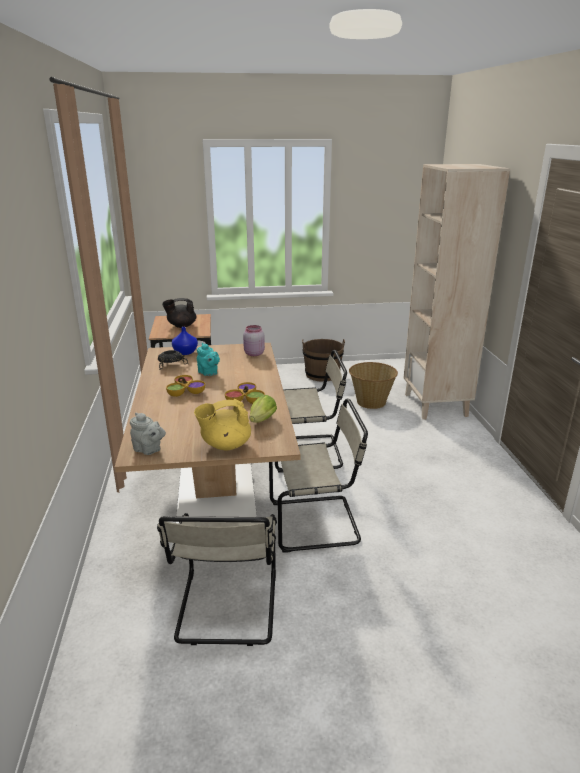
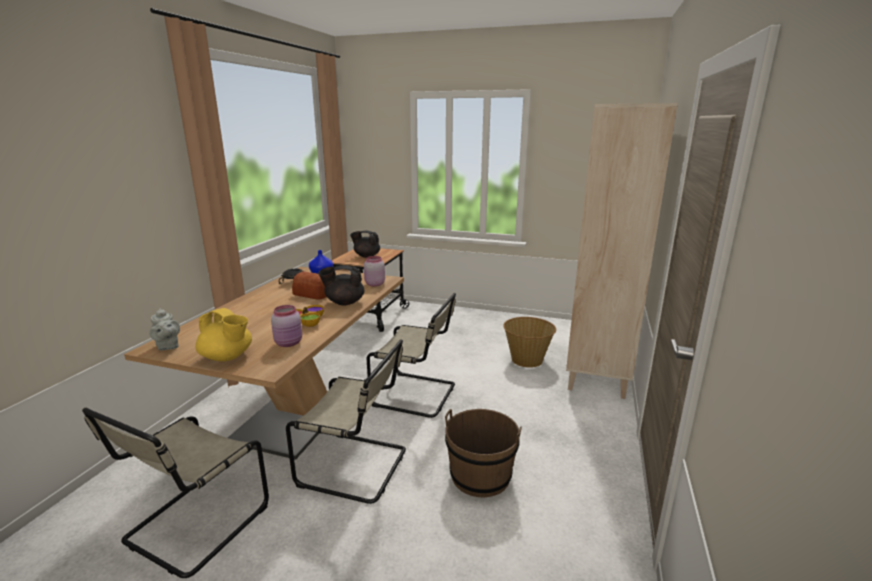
camera: 25 degrees right, 5 degrees down
(185, 391) = (272, 305): bowl -> none
(208, 373) = (313, 293): turquoise teapot -> bread
(225, 445) = (227, 357): yellow teapot -> yellow teapot turned 150 degrees counterclockwise
(252, 376) = (344, 302): none -> black teapot
(261, 421) = (289, 343): lettuce -> pink jar
(322, 374) = (502, 324): brown bucket -> brown bucket (480, 475)

